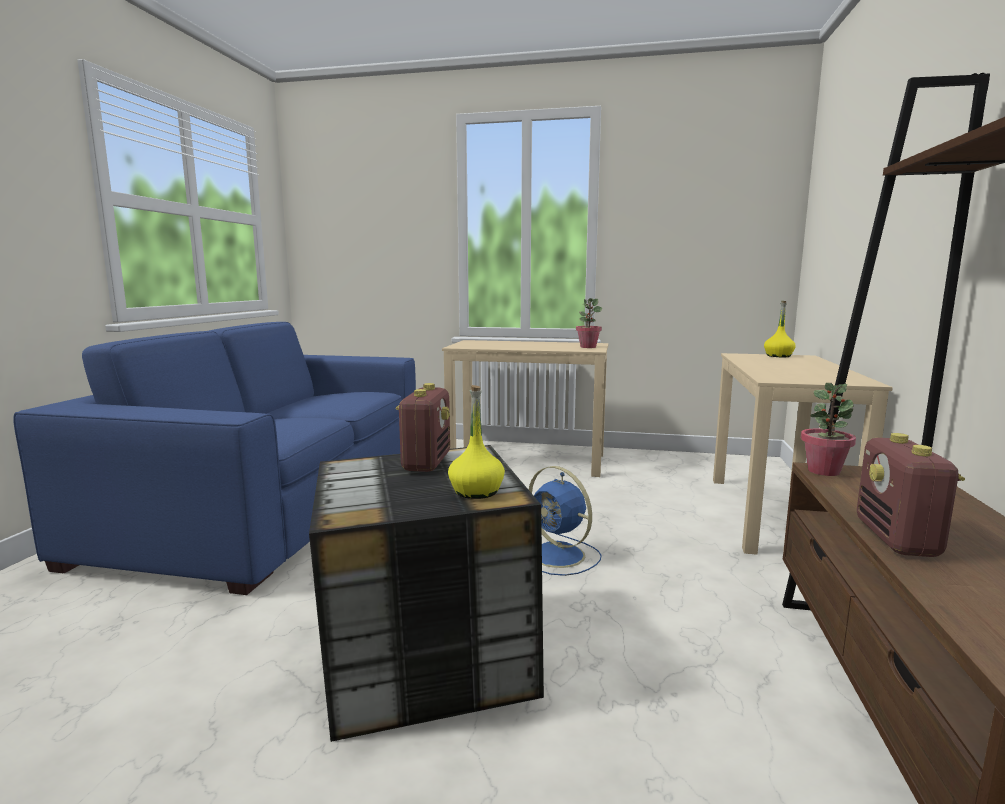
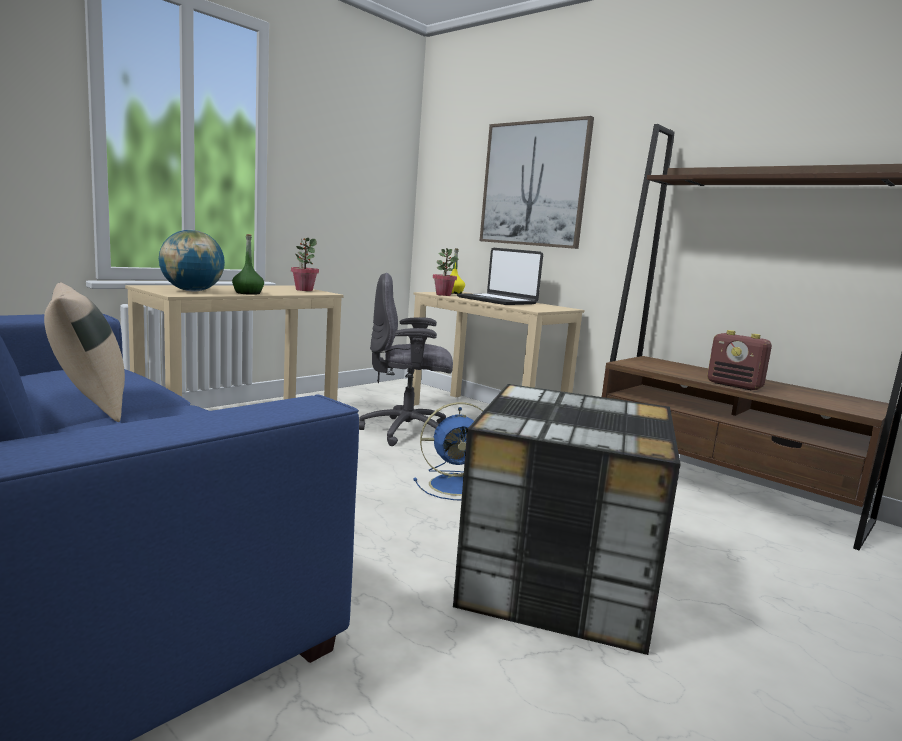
camera: 60 degrees left, 0 degrees up
(302, 410) = (88, 406): none -> beige pillow
(426, 462) = (536, 404): radio -> none
(476, 491) = (630, 410): yellow bottle -> none
(481, 345) = (192, 291): none -> globe
(516, 348) = (248, 293): none -> green bottle
(641, 502) = (407, 432): none -> grey office chair
(788, 367) = (497, 300): none -> laptop
(824, 471) = (629, 364): potted plant -> potted plant (443, 295)
(872, 204) = (533, 184): none -> picture

